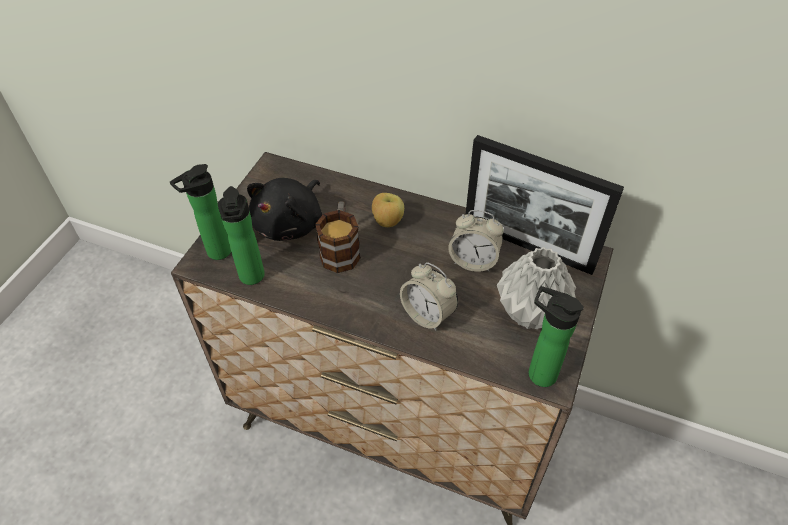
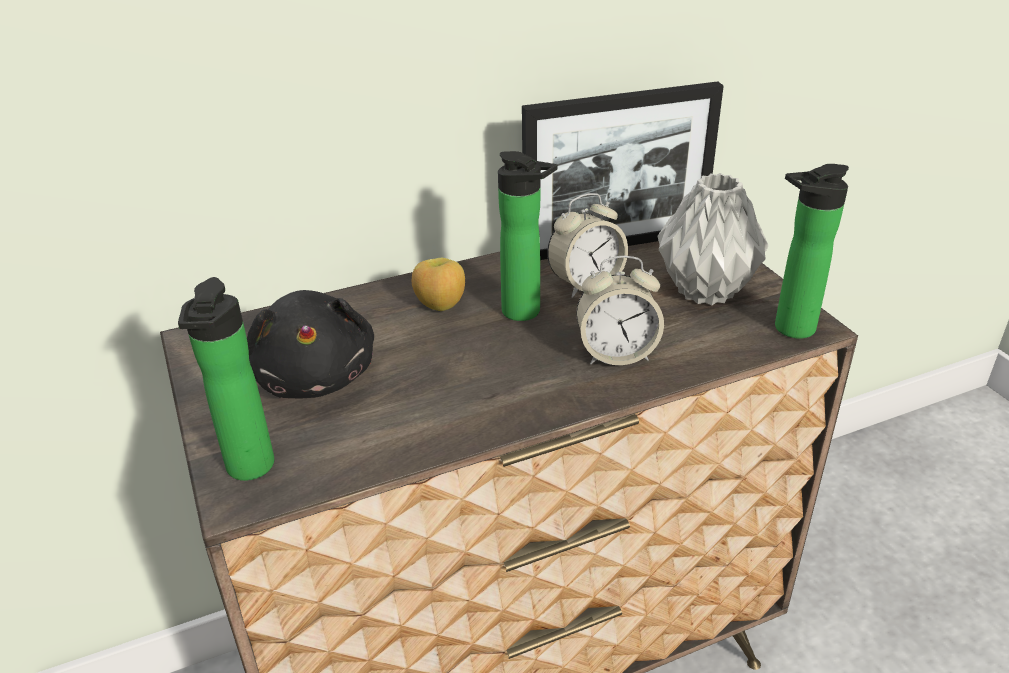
camera: 45 degrees left, 15 degrees down
(252, 278) = (349, 461): bottle -> bottle (526, 313)
(341, 249) = (424, 361): mug -> none

